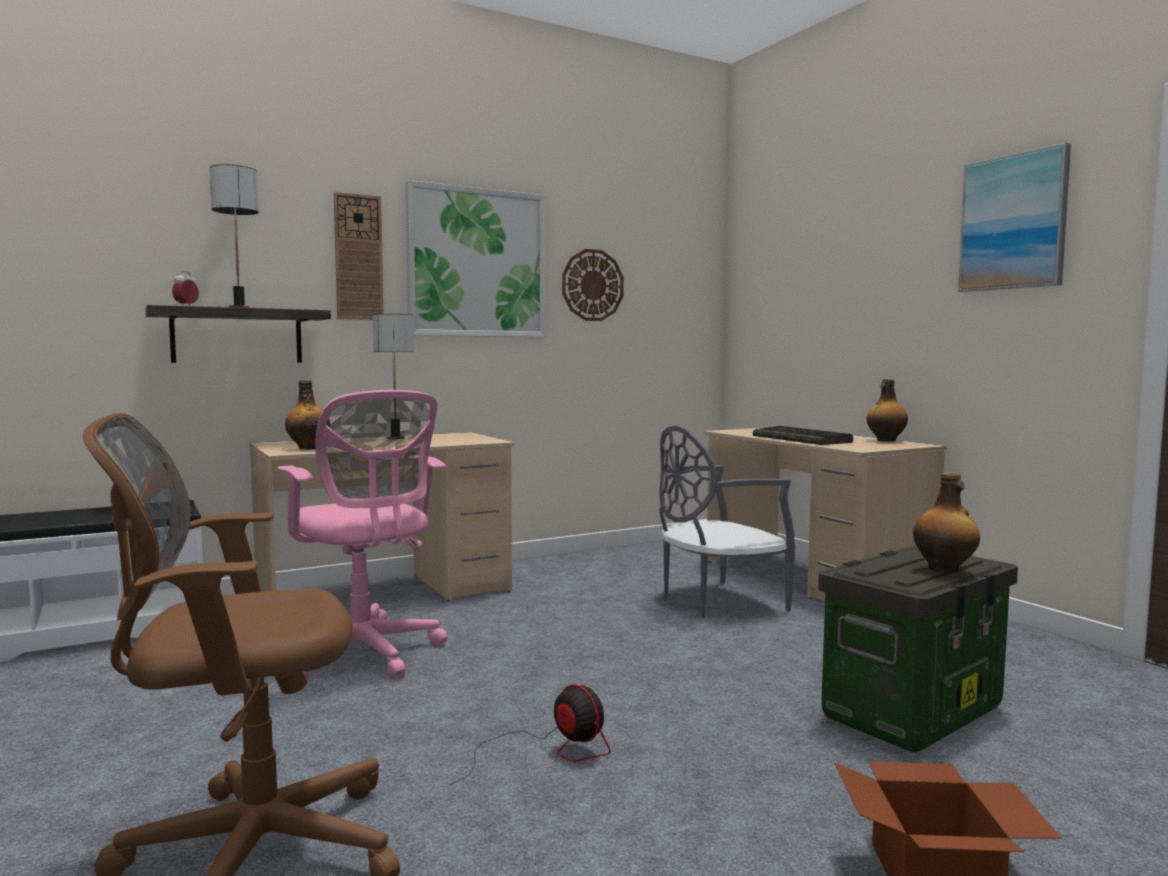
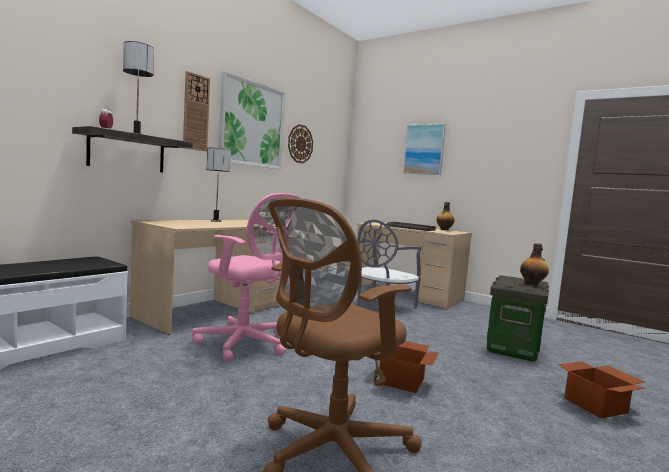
camera: 25 degrees left, 0 degrees up
(308, 448) = (185, 225): bottle -> none
(548, 751) = (402, 380): fan -> cardboard box
(1013, 222) = (508, 138): picture -> picture (424, 149)

